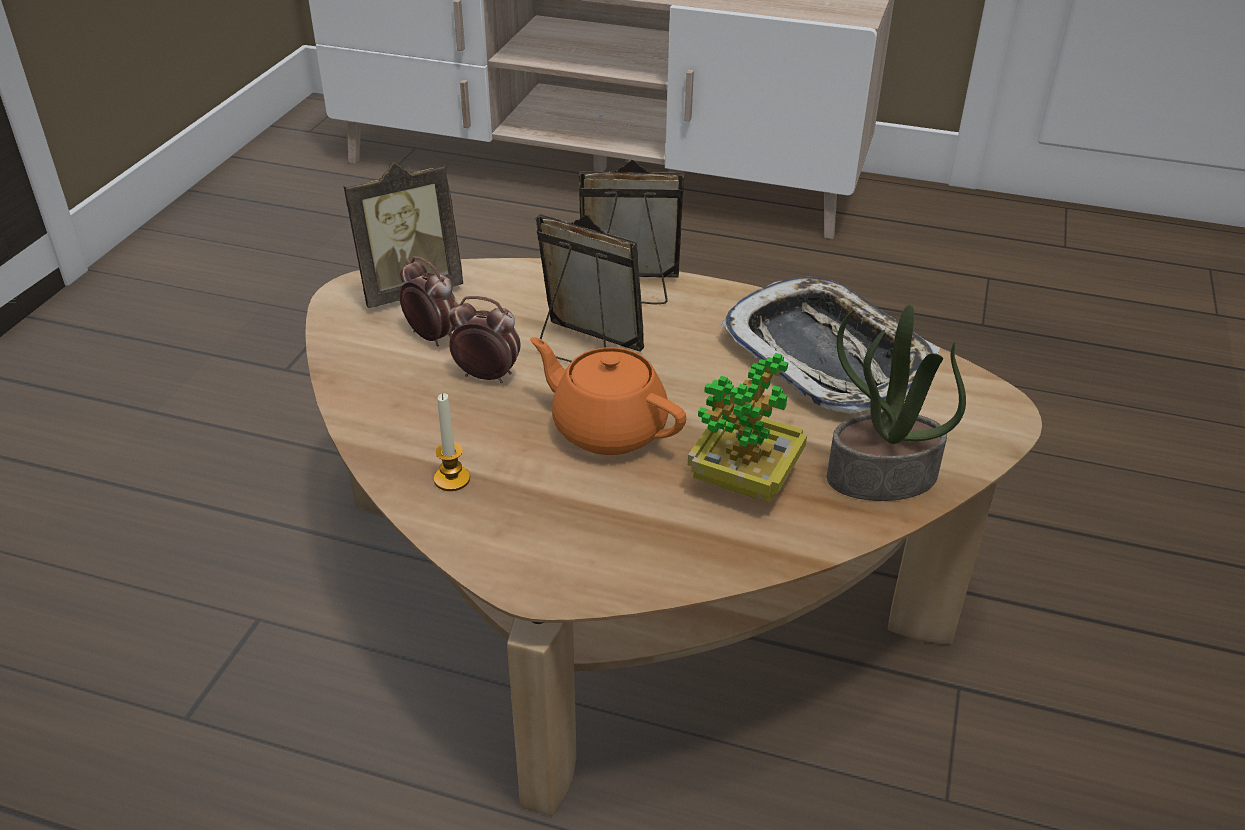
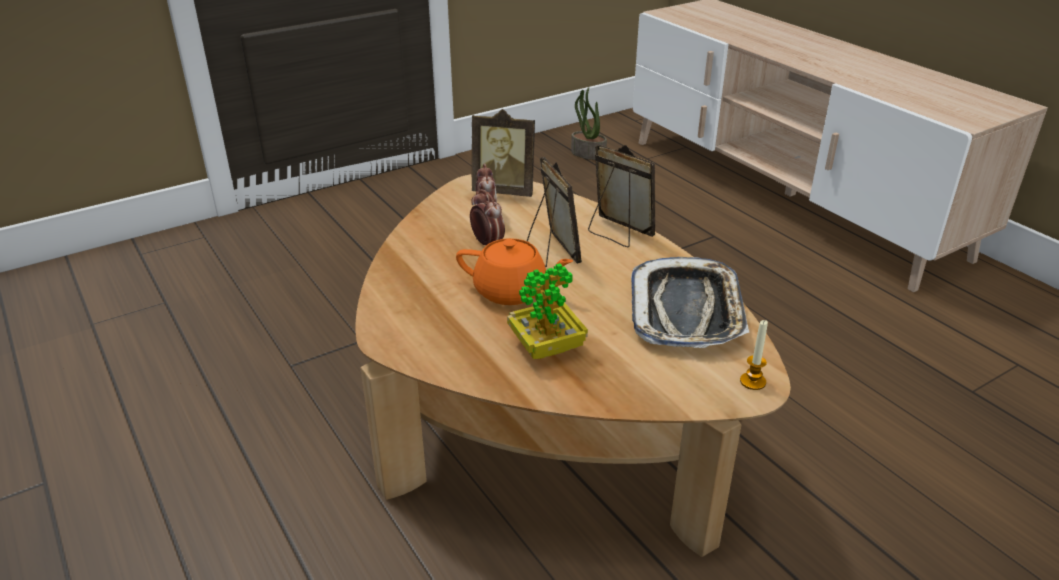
camera: 40 degrees right, 5 degrees down
(452, 479) = (409, 280): candle -> candle (752, 382)
(607, 428) = (512, 291): orange teapot -> orange teapot turned 120 degrees clockwise
(880, 479) = (624, 384): potted plant -> potted plant (587, 154)

